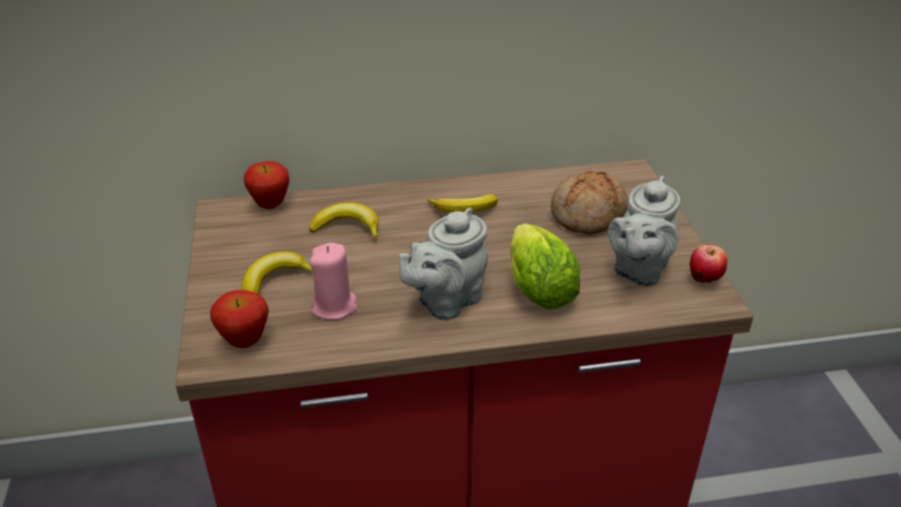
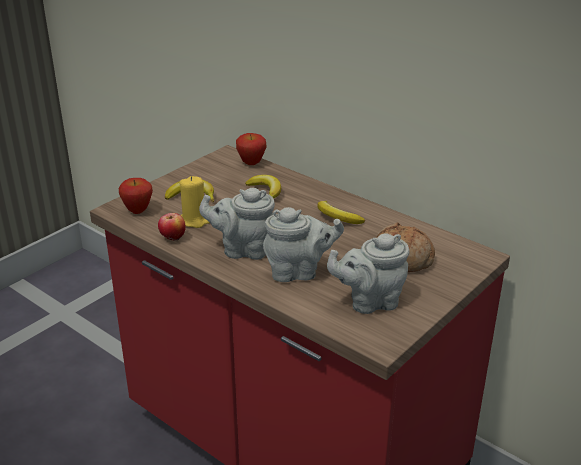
camera: 50 degrees right, 5 degrees down
(334, 307) = (195, 220): pink candle -> yellow candle
(536, 286) = (299, 272): lettuce -> grey teapot
(704, 280) = (397, 331): apple -> apple (173, 238)

